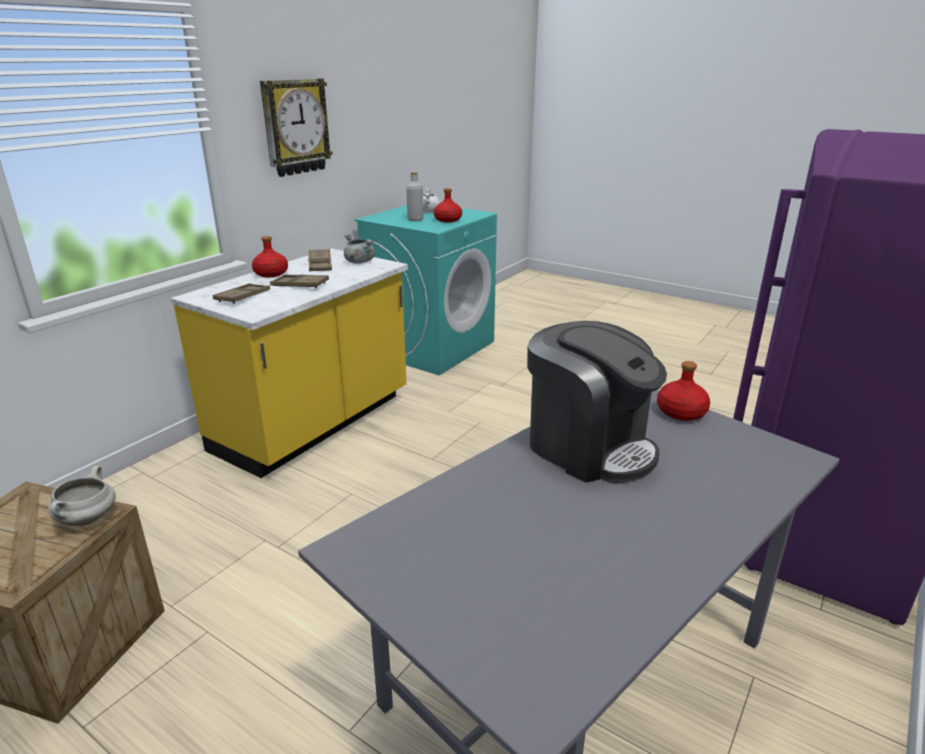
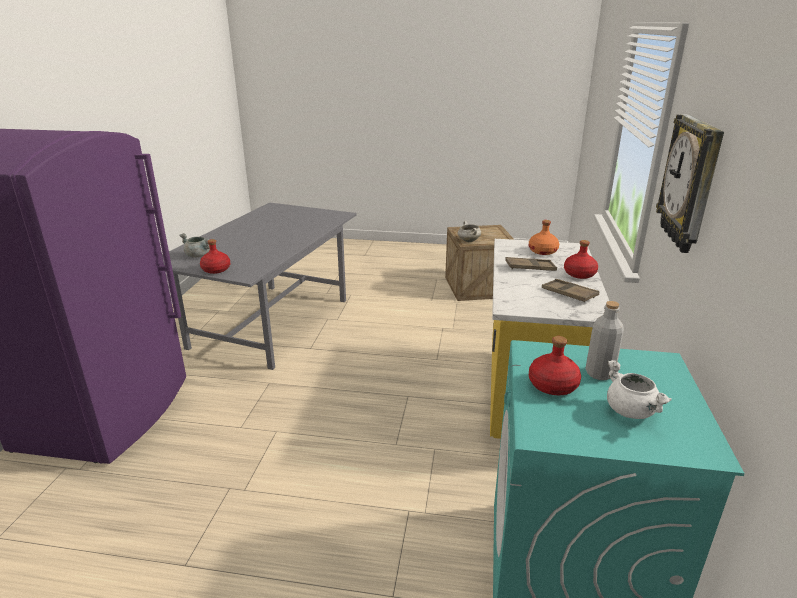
camera: 155 degrees right, 0 degrees up
(243, 297) = (543, 251): brown tray -> orange bottle
(359, 262) = (541, 304): grey cooking pot -> grey cooking pot (199, 256)
(589, 447) = (267, 248): coffee machine -> none

